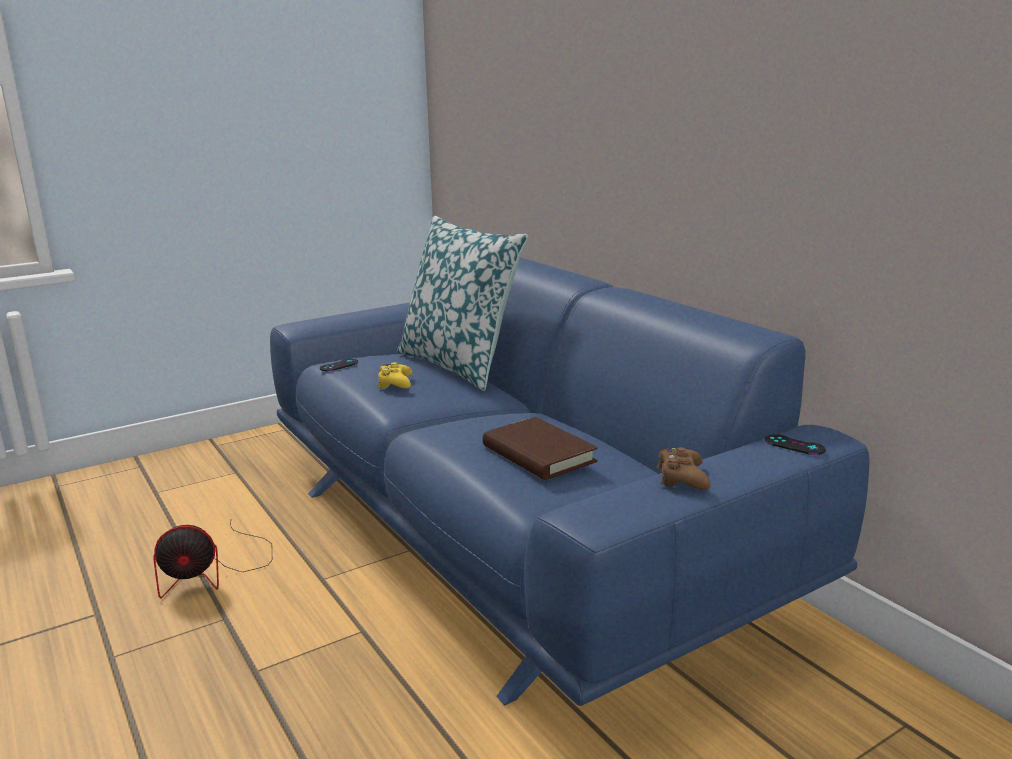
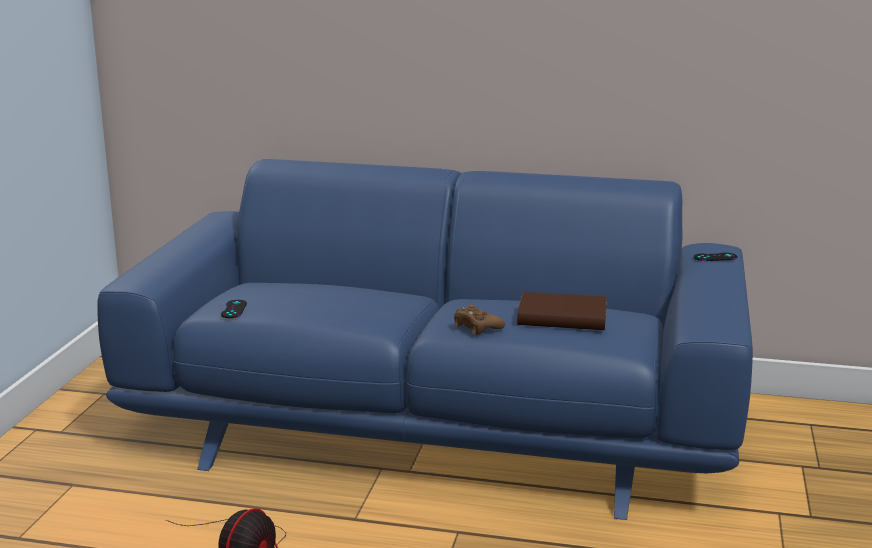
camera: 45 degrees left, 0 degrees up
(395, 383) = (330, 307): yellow game controller -> none
(460, 365) = (324, 281): pillow -> none
(682, 478) = (707, 293): brown game controller -> brown game controller (476, 327)

